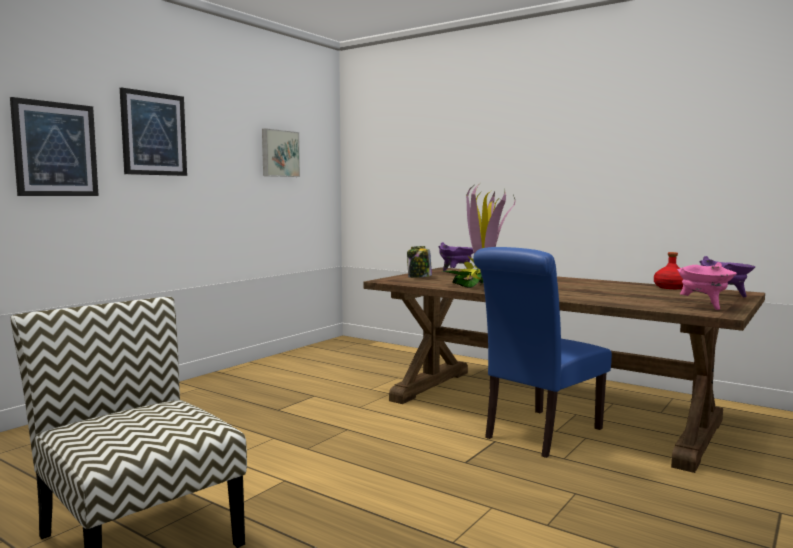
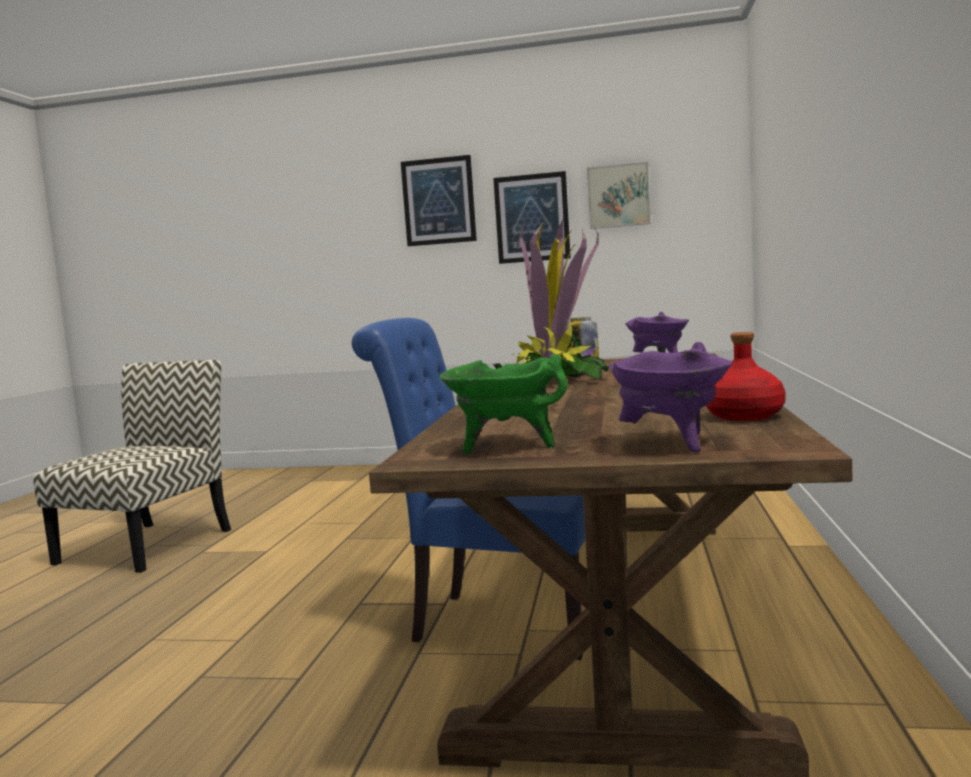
camera: 65 degrees right, 0 degrees up
(55, 149) = (345, 231): picture -> picture (532, 218)
(704, 306) = (505, 446): pink cooking pot -> green cooking pot

